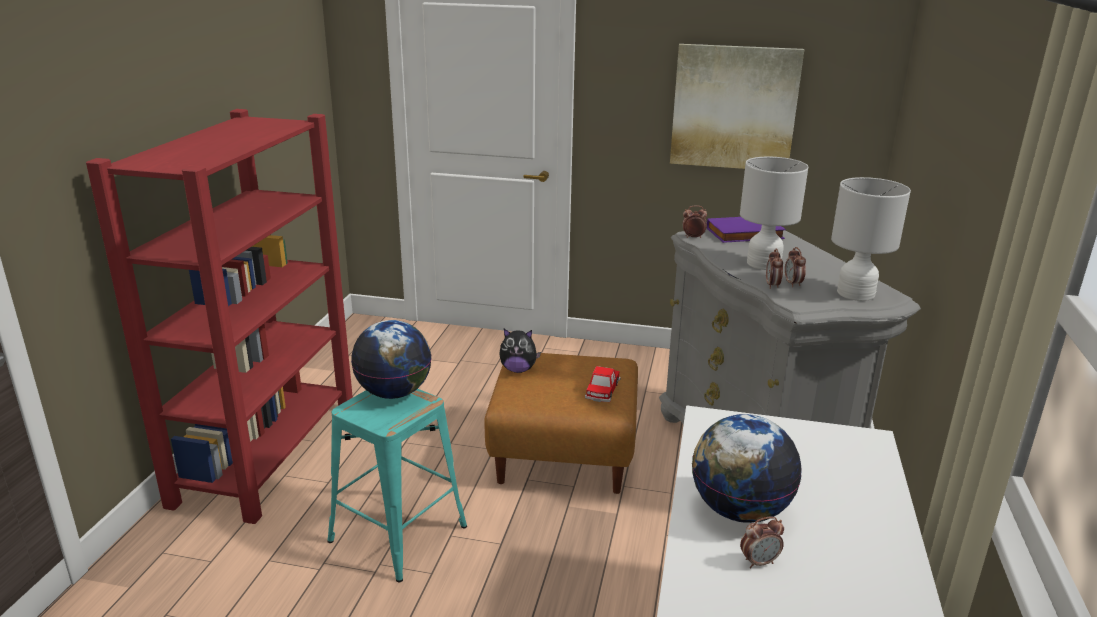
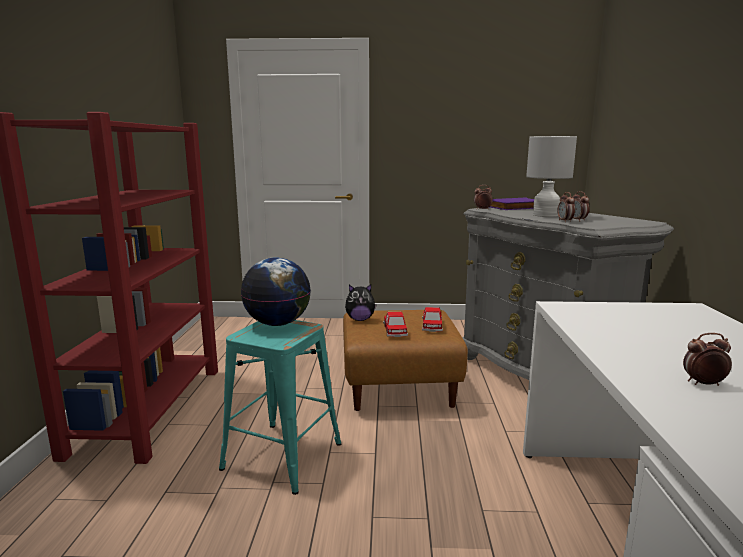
camera: 10 degrees left, 10 degrees down
(552, 394) = (395, 331): none -> toy car
(734, 107) = (482, 138): picture -> none
(739, 510) = (645, 353): globe -> none
(759, 562) = (702, 383): alarm clock -> alarm clock turned 150 degrees counterclockwise
(855, 293) = (626, 221): grey table lamp -> none

